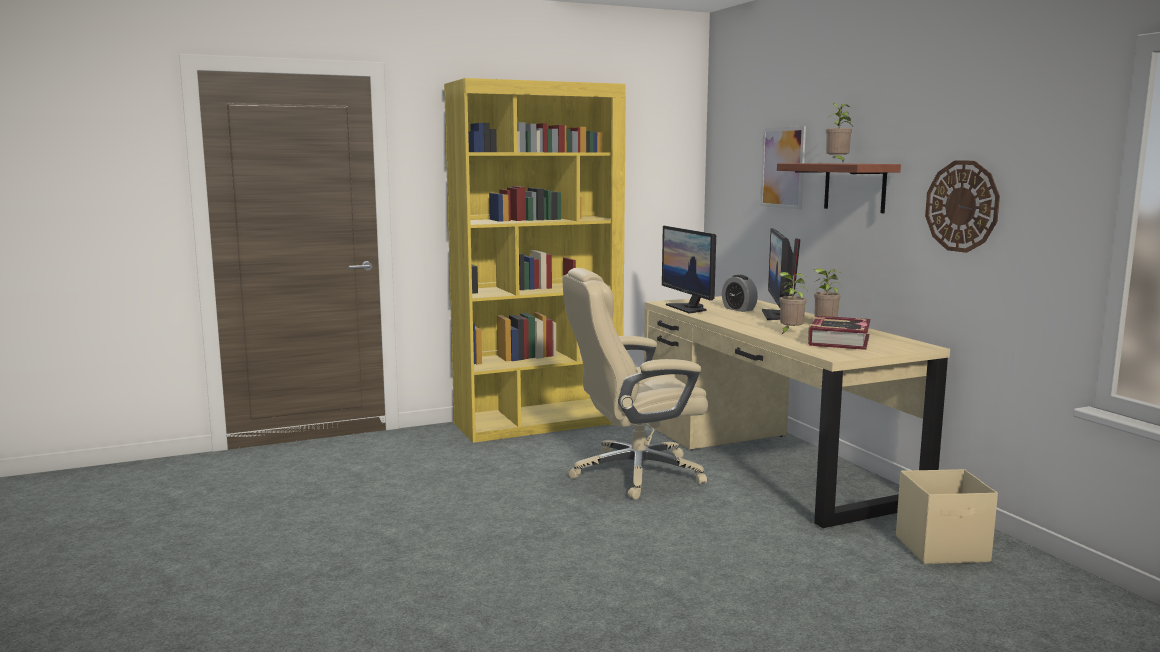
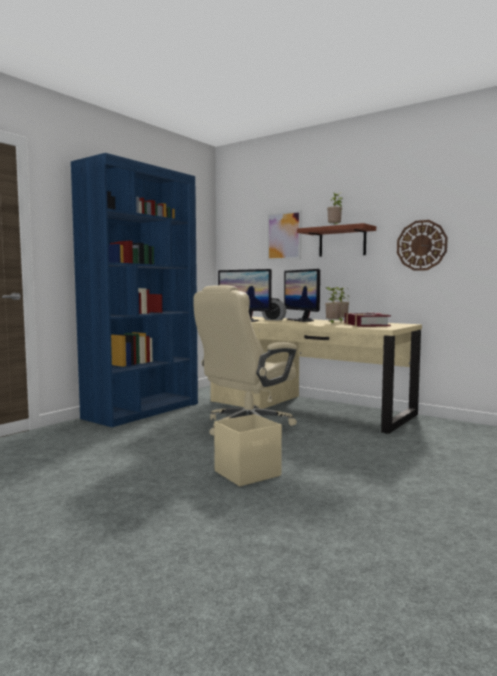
camera: 30 degrees left, 5 degrees down
(539, 423) = (143, 410): yellow bookcase -> blue bookcase
(943, 549) = (452, 432): beige storage box -> beige storage box (248, 473)

